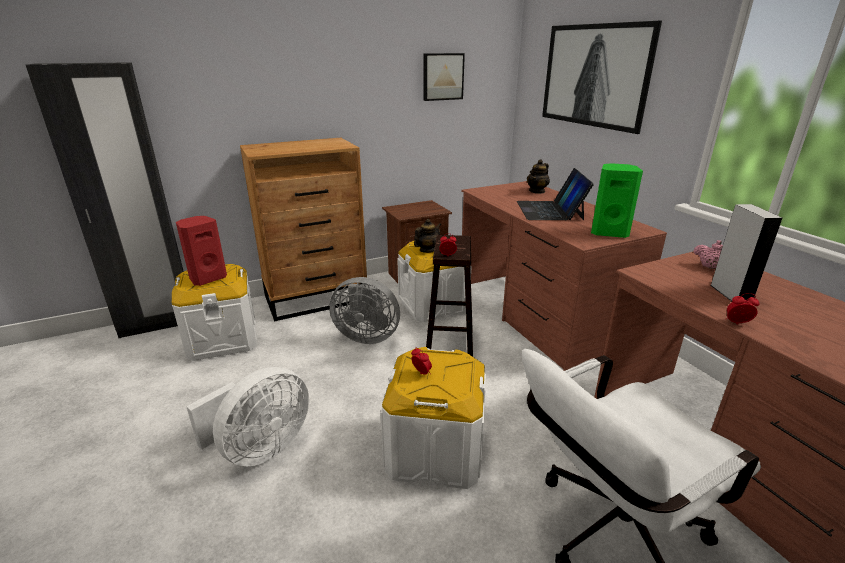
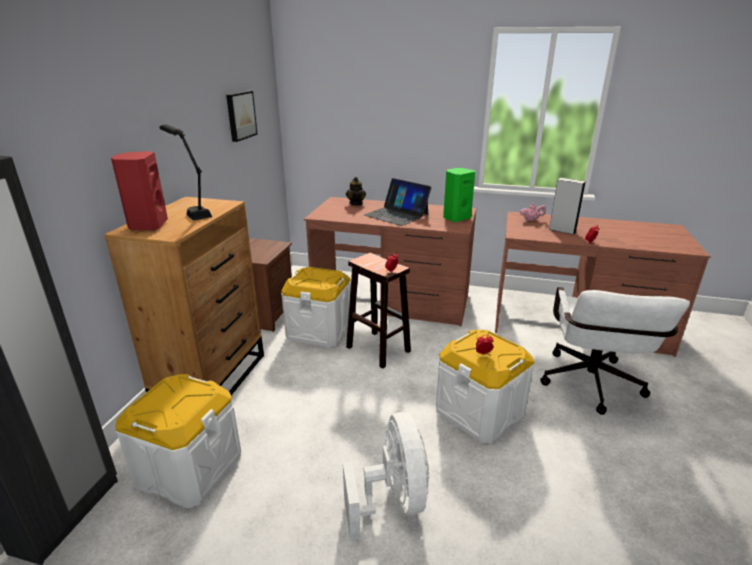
camera: 50 degrees left, 0 degrees up
(207, 278) = (176, 402): red speaker -> red speaker (147, 225)
(314, 144) = (191, 210): none -> black table lamp
(367, 336) = (314, 380): grey fan -> none
(427, 250) = (316, 281): teapot -> none
(595, 76) = (376, 104): picture -> none

